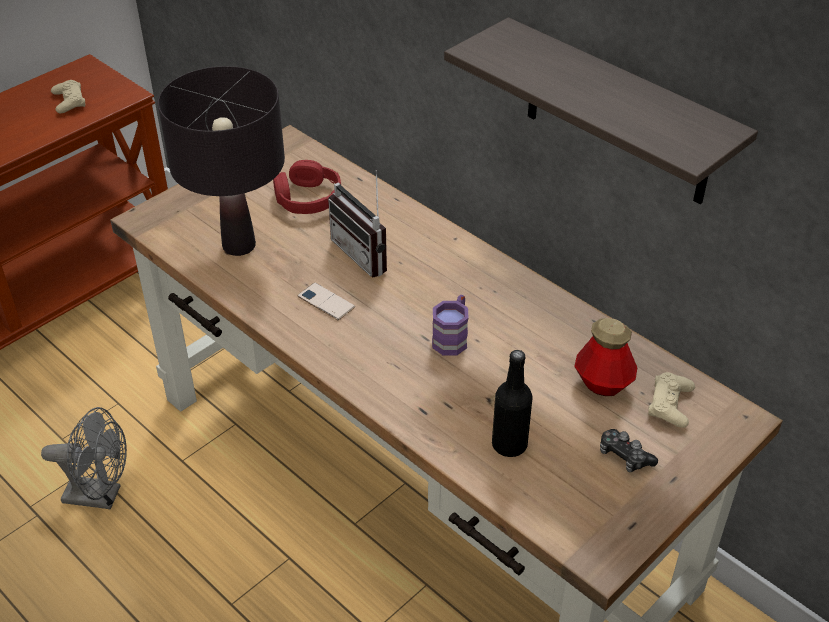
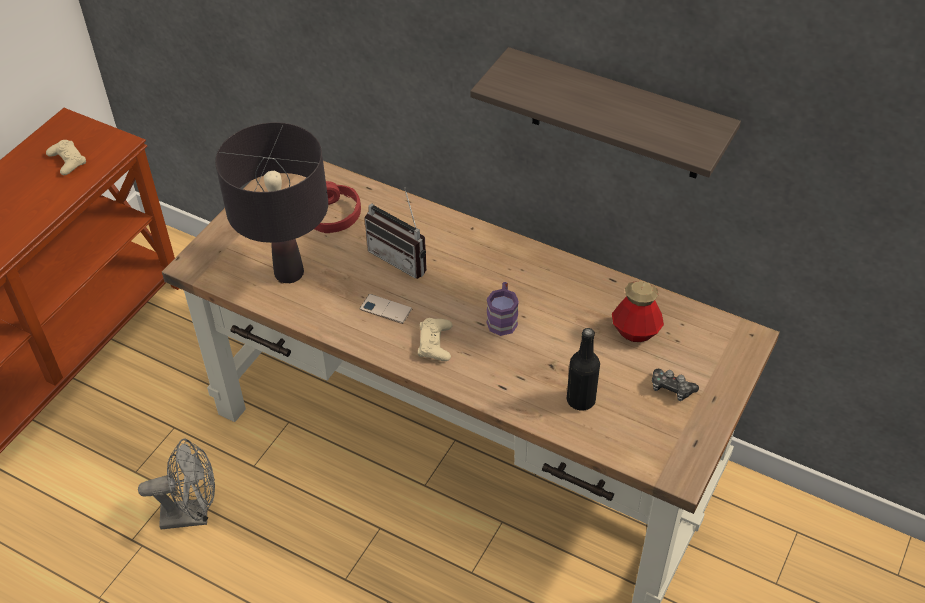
camera: 15 degrees left, 5 degrees up
(670, 404) = (692, 337): beige game controller -> beige game controller (435, 343)

